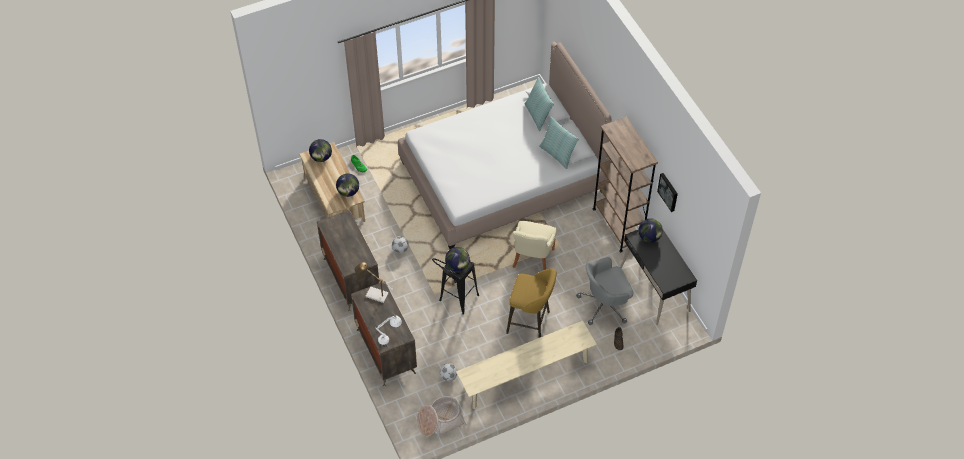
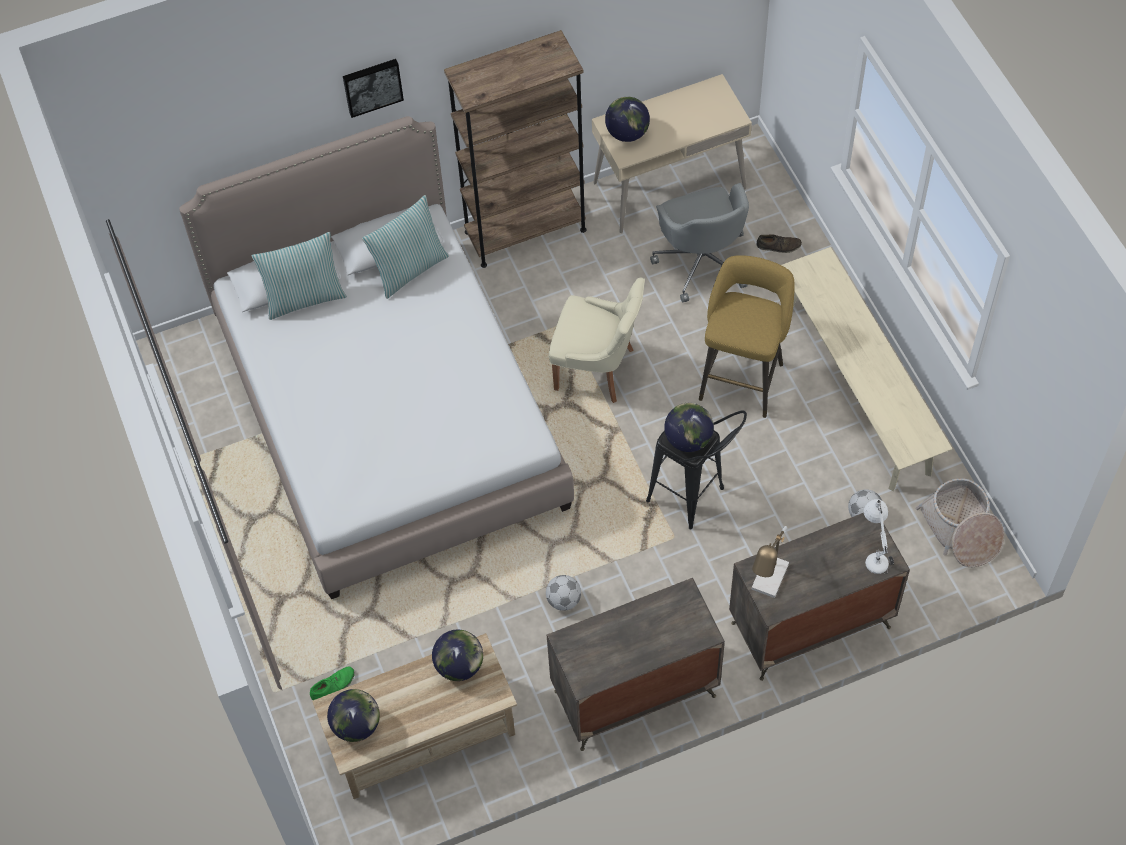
camera: 85 degrees left, 5 degrees up
(655, 289) = (669, 185): black desk -> beige desk
(668, 191) = (599, 43): picture -> picture (372, 86)

